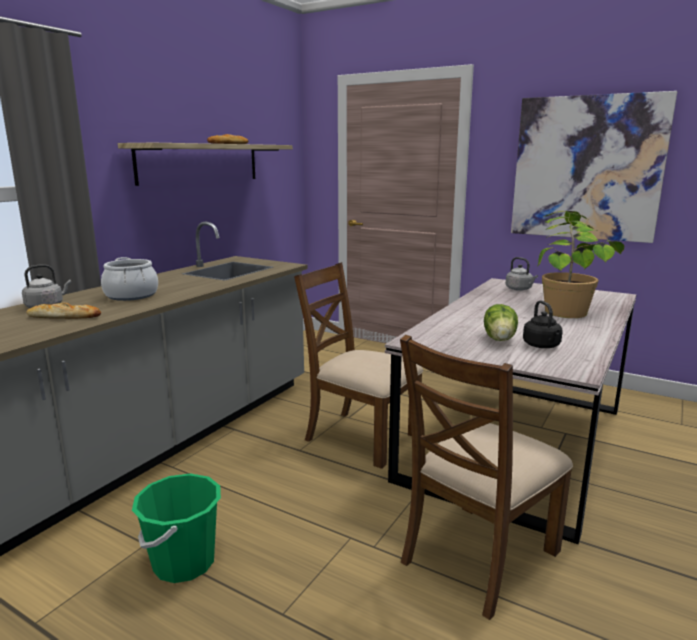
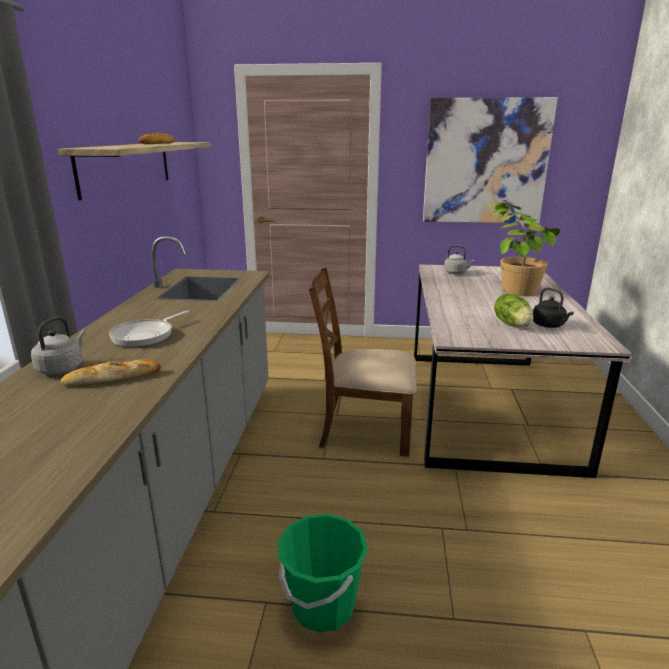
camera: 25 degrees left, 5 degrees up
(131, 295) = (146, 335): cooking pot -> frying pan
(478, 556) = (544, 510): brown chair -> none

